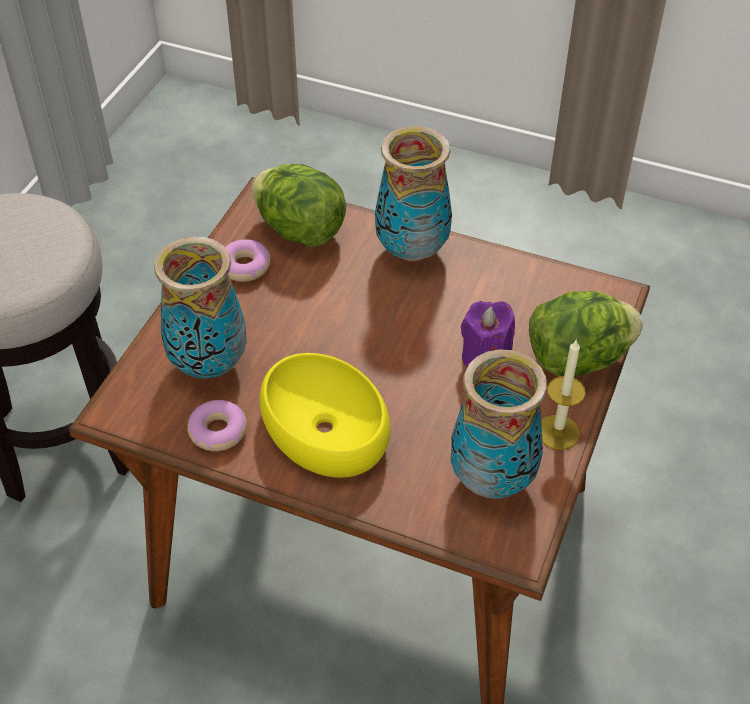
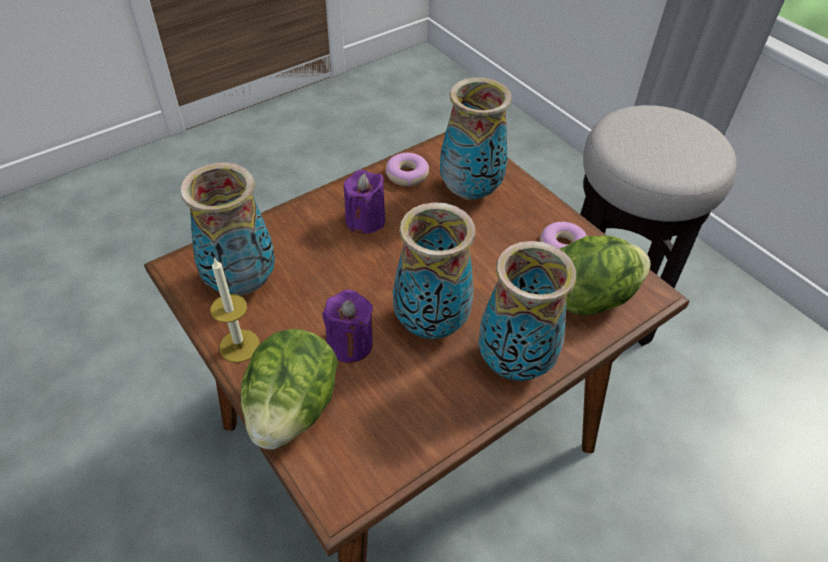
camera: 120 degrees right, 0 degrees up
(323, 429) = (365, 220): yellow bowl -> purple candle
(417, 316) = (430, 324): none -> vase

